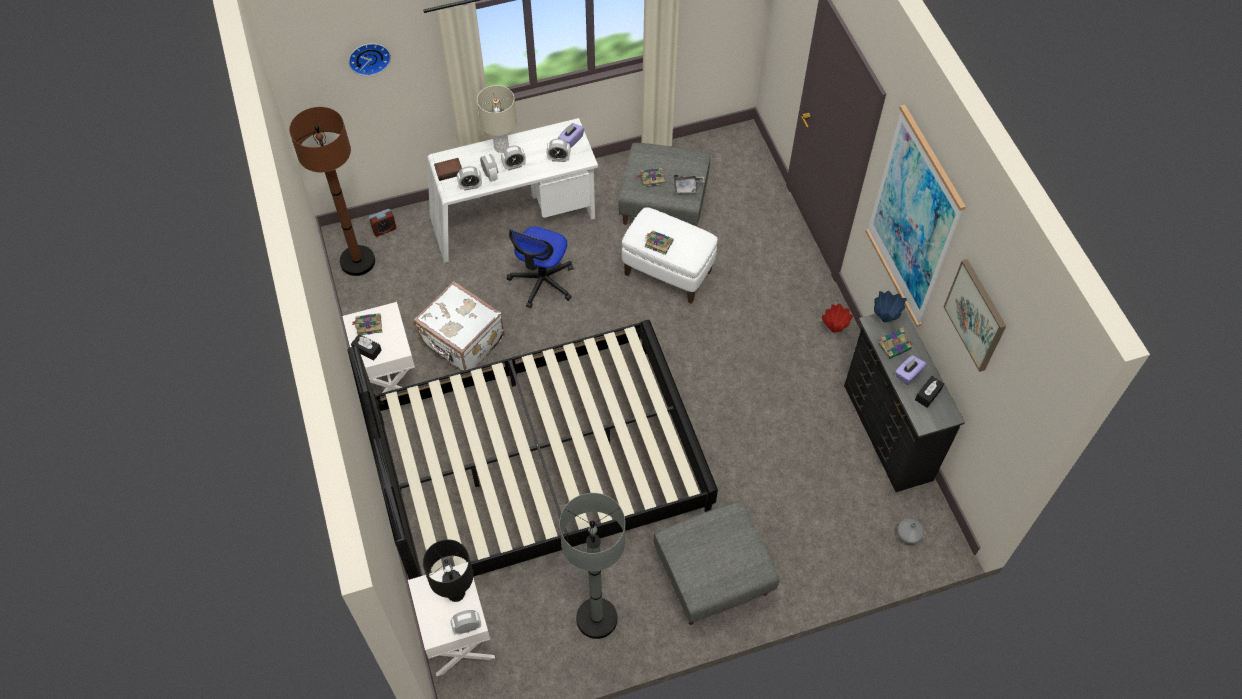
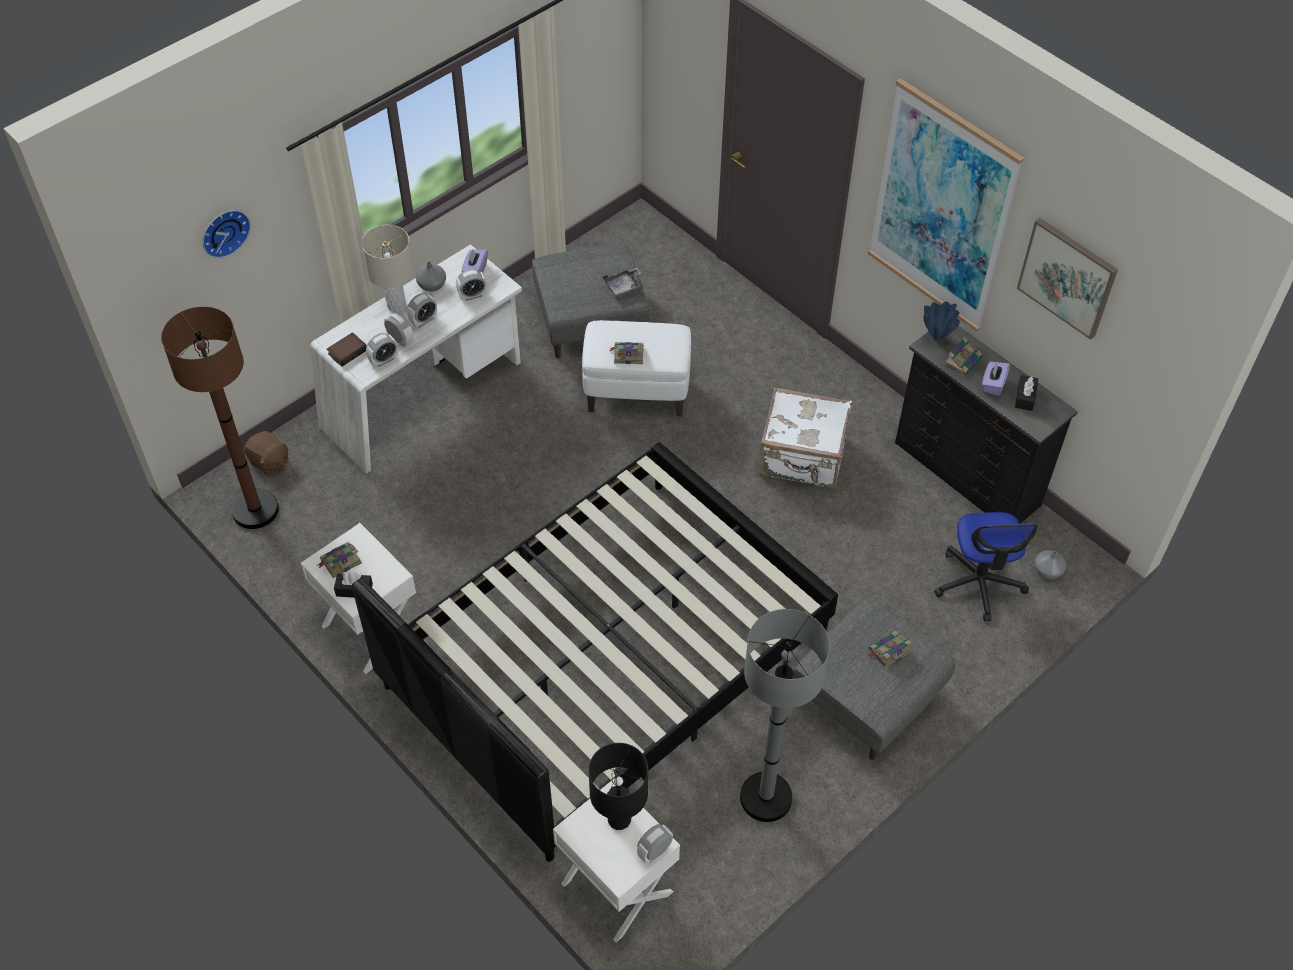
camera: 25 degrees left, 5 degrees down
(384, 229) = (269, 462): alarm clock -> brown plush toy
(462, 342) = (437, 555): white suitcase -> white suitcase (802, 458)
(534, 141) = (432, 286): none -> grey vase
(542, 282) = (496, 453): office chair -> office chair (979, 583)
(651, 179) = (577, 290): book -> book (888, 652)
(834, 329) = (852, 388): red vase -> none

